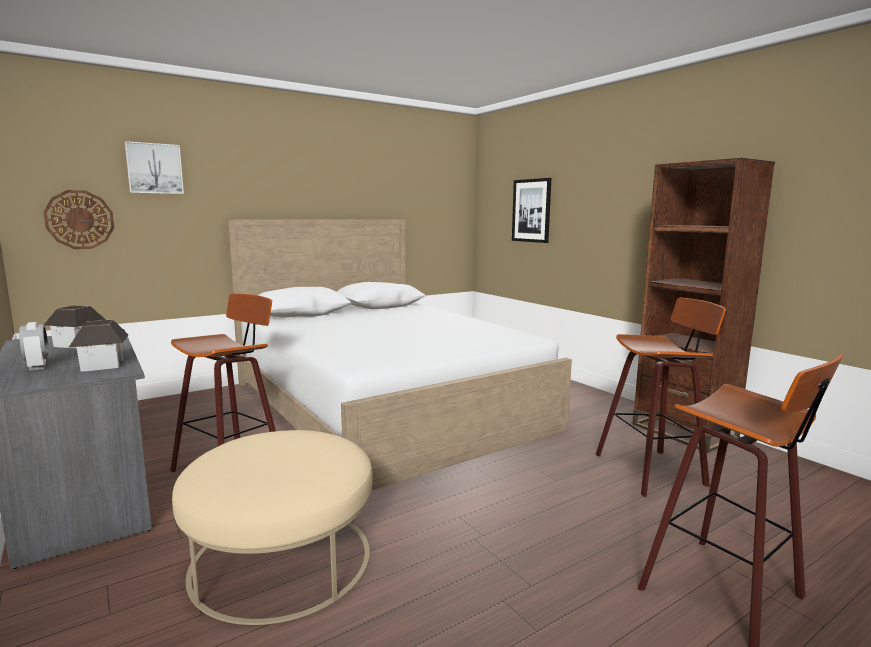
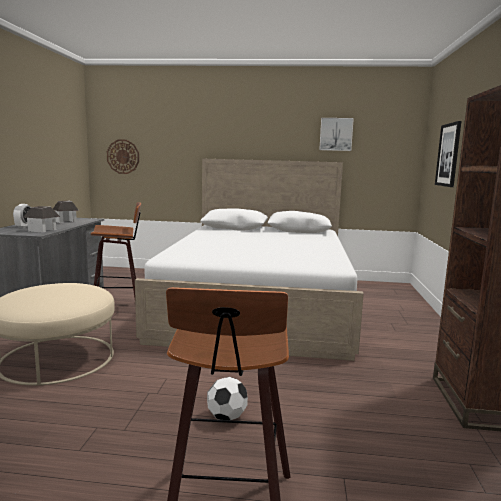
camera: 40 degrees right, 0 degrees up
(154, 168) = (163, 125): picture -> picture (336, 134)
(580, 523) = (226, 417): none -> football
(653, 470) = (369, 415): stool -> none

